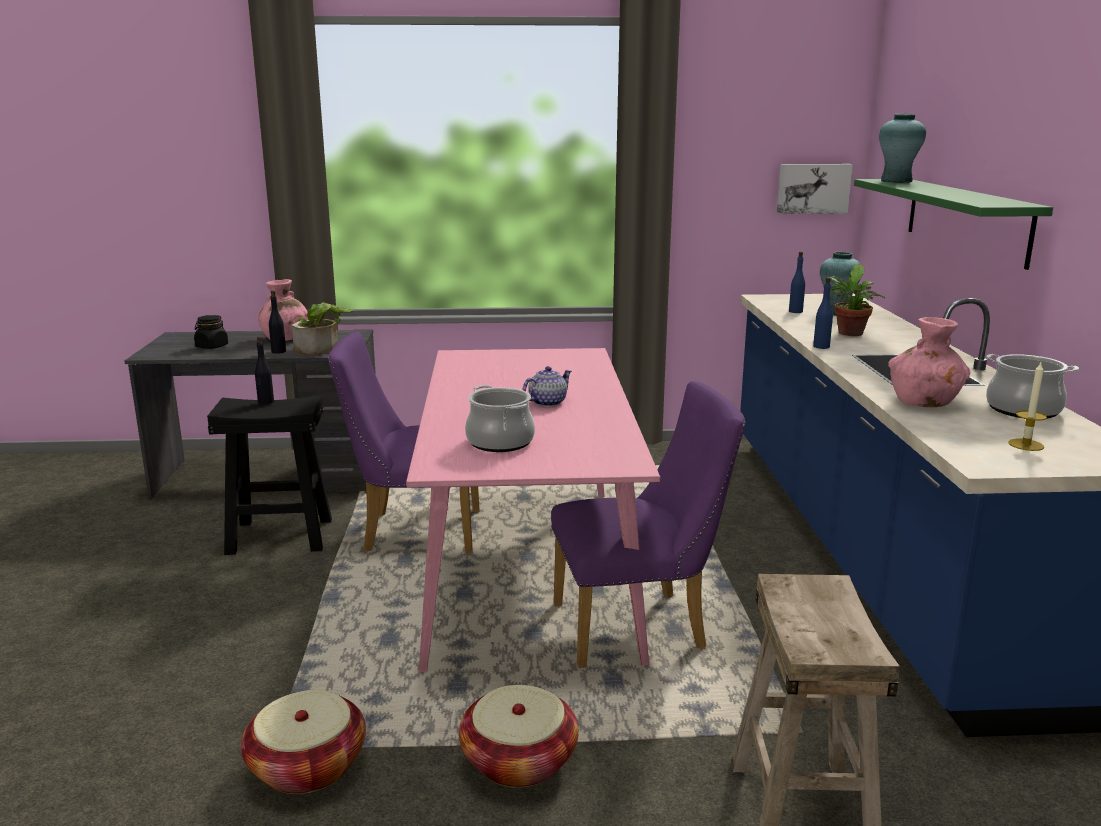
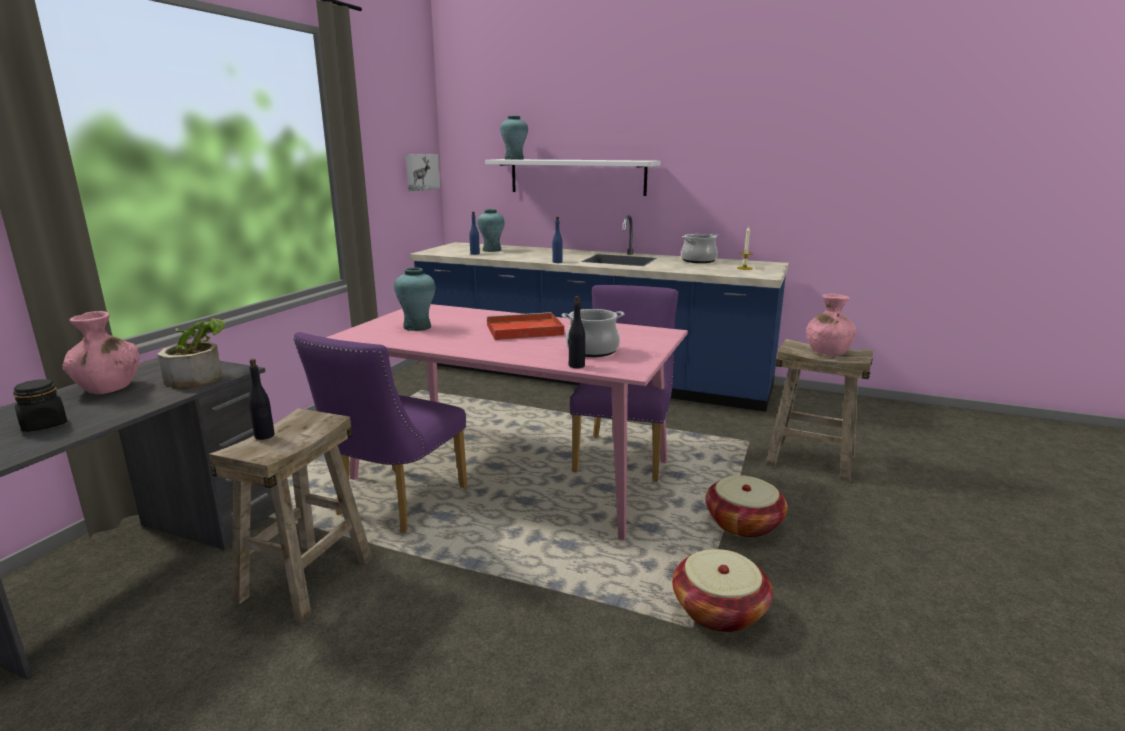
camera: 65 degrees left, 0 degrees up
(278, 351) = (161, 394): black bottle -> black bottle (576, 365)
(281, 536) = (305, 578): black stool -> beige stool
(509, 366) = (417, 327): none -> turquoise vase
(547, 402) = (523, 330): teapot -> red tray
(849, 334) = (540, 255): potted plant -> none
(924, 403) = (675, 267): pink vase -> pink vase (827, 352)
(966, 219) = (577, 176): green shelf -> white shelf

